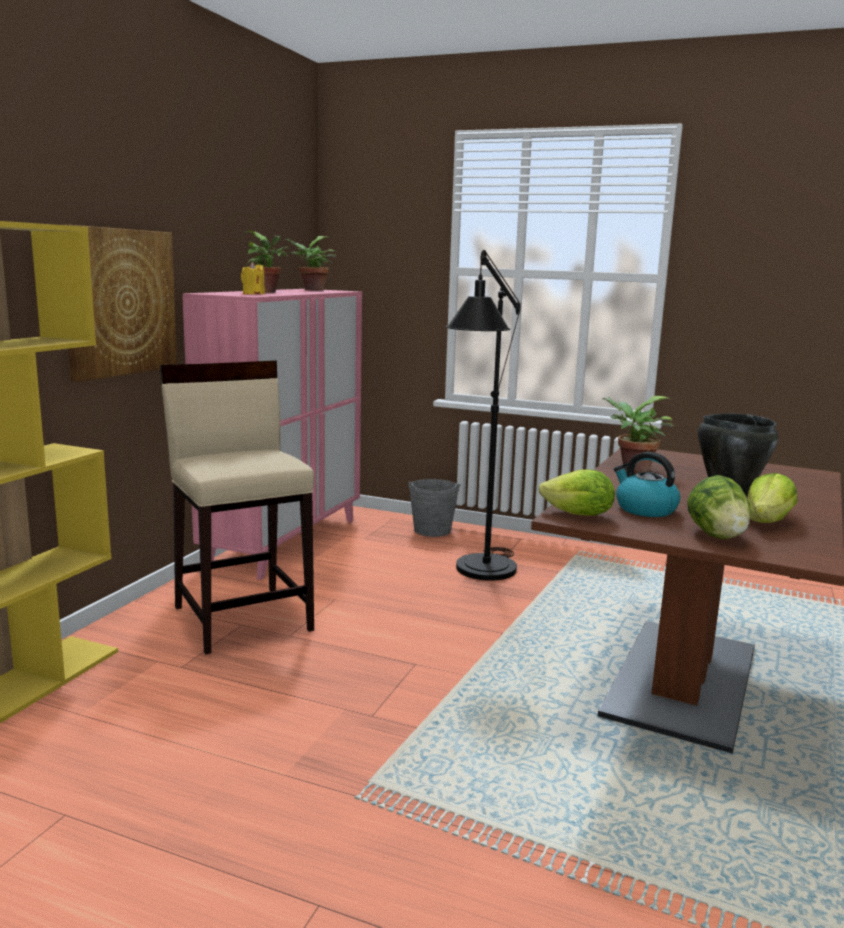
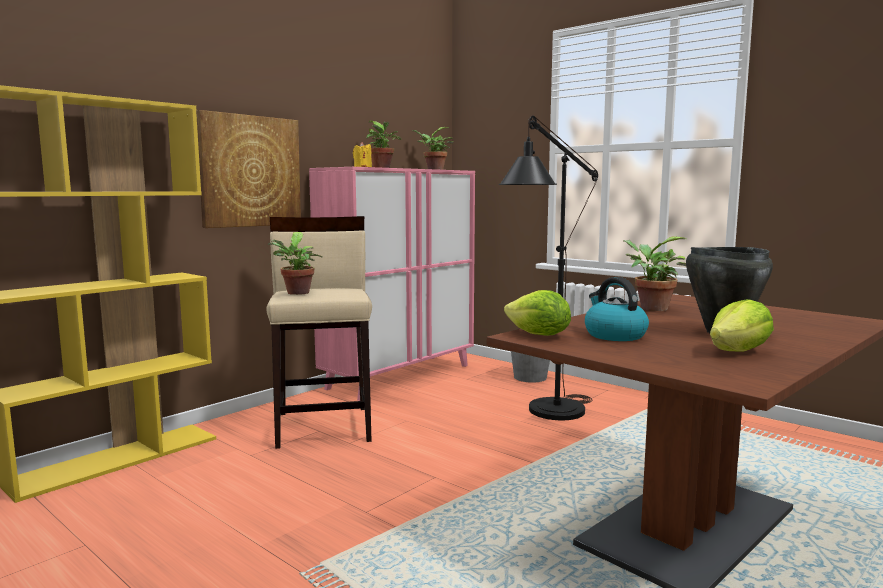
camera: 20 degrees right, 5 degrees down
(221, 464) = (297, 293): none -> potted plant
(717, 535) = (661, 358): lettuce -> none

